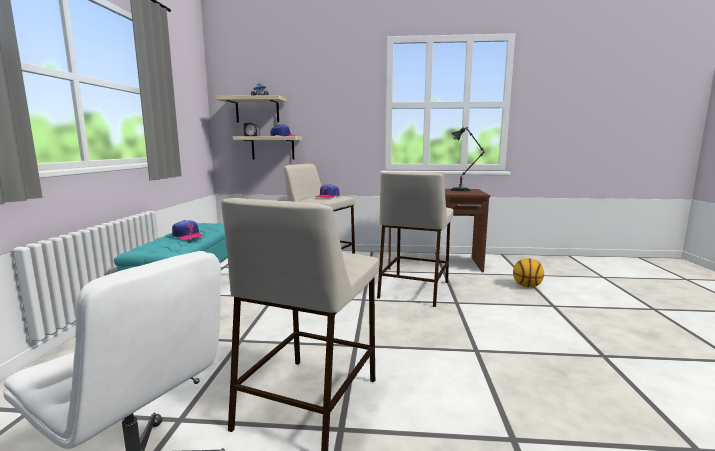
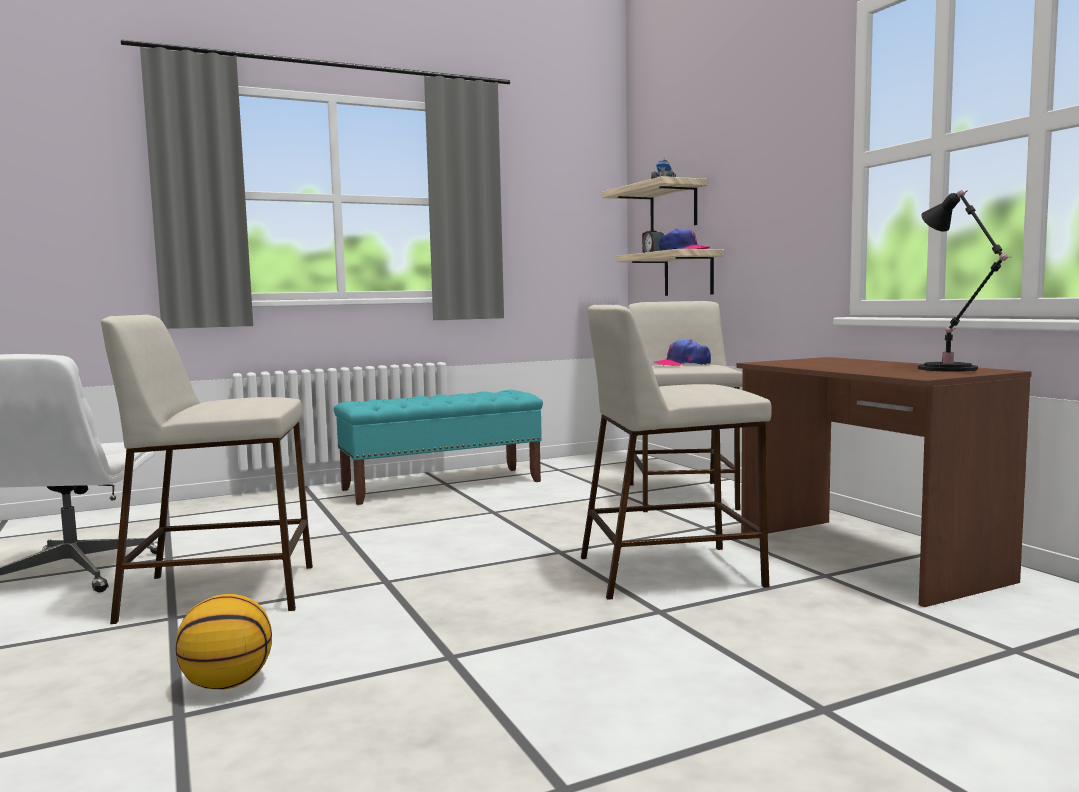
camera: 60 degrees right, 5 degrees down
(188, 236) = (434, 397): cap -> none
(527, 286) = (920, 665): basketball -> basketball (228, 684)

